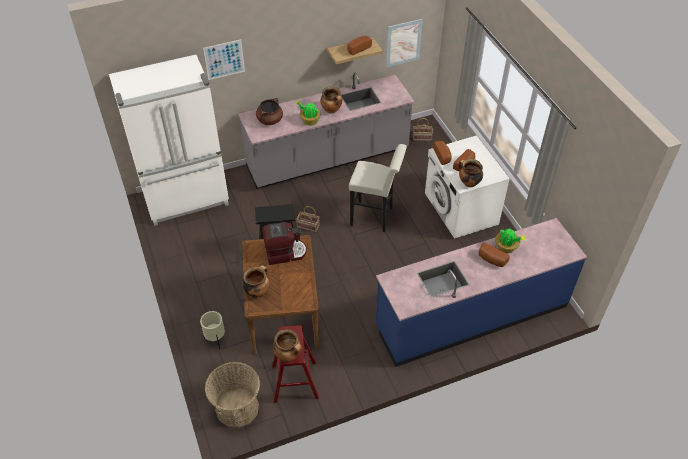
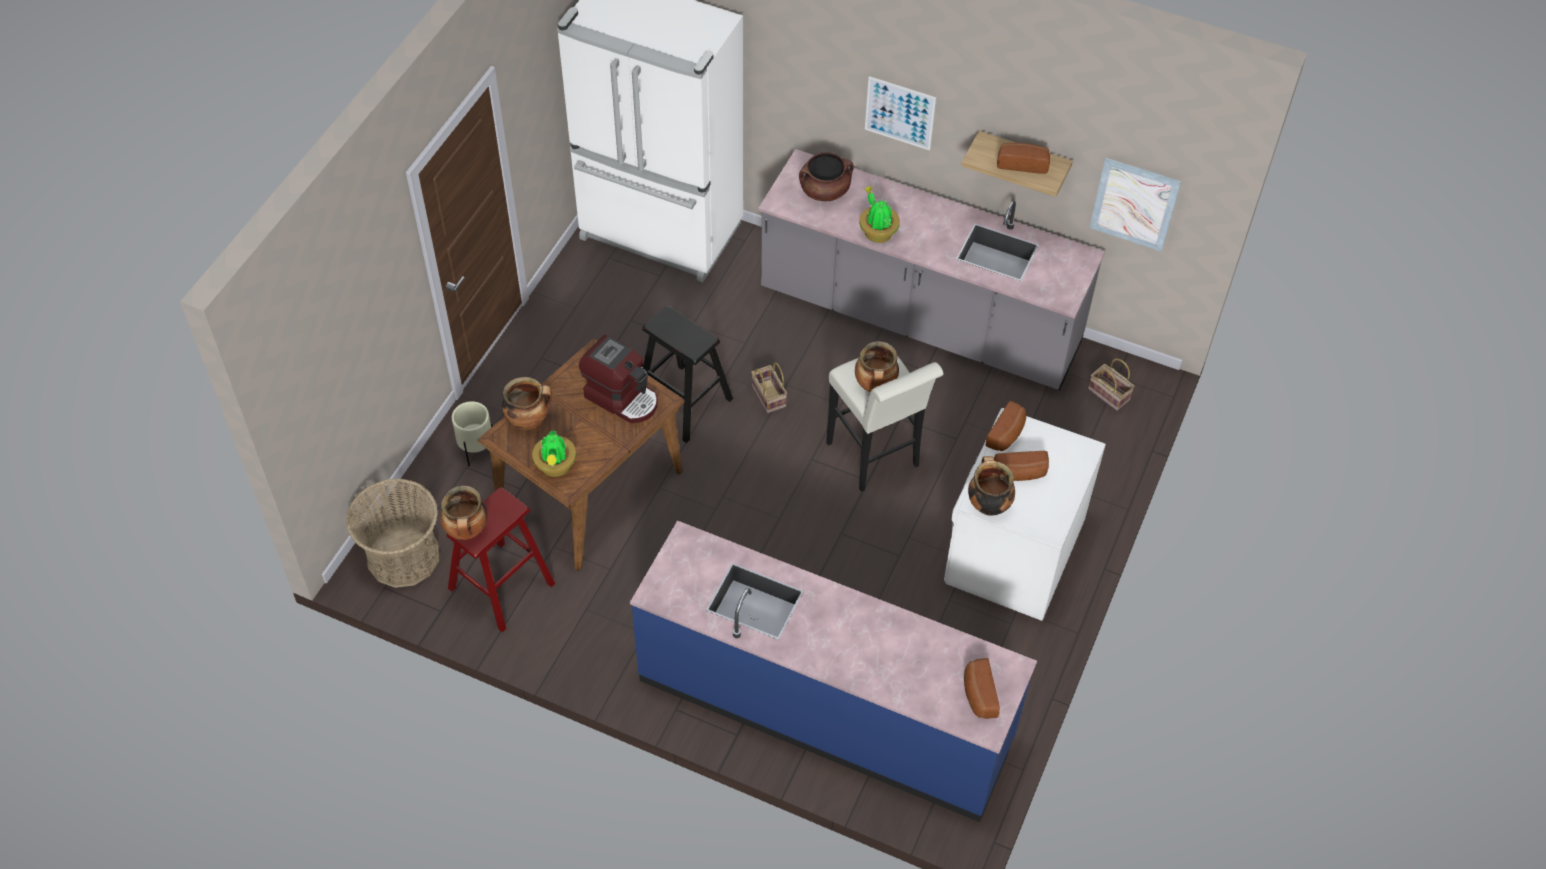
camera: 45 degrees right, 5 degrees up
(224, 59) = (790, 49): picture -> picture (900, 113)
(332, 110) = (930, 239): cooking pot -> cooking pot (875, 386)
(491, 260) = (854, 634): bread -> bread (978, 695)
(506, 248) = (900, 637): potted plant -> potted plant (555, 467)

